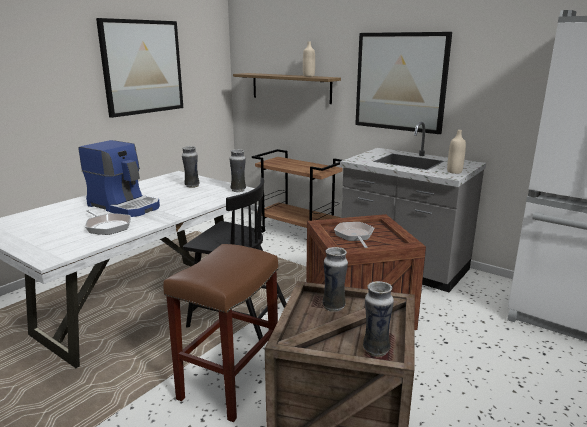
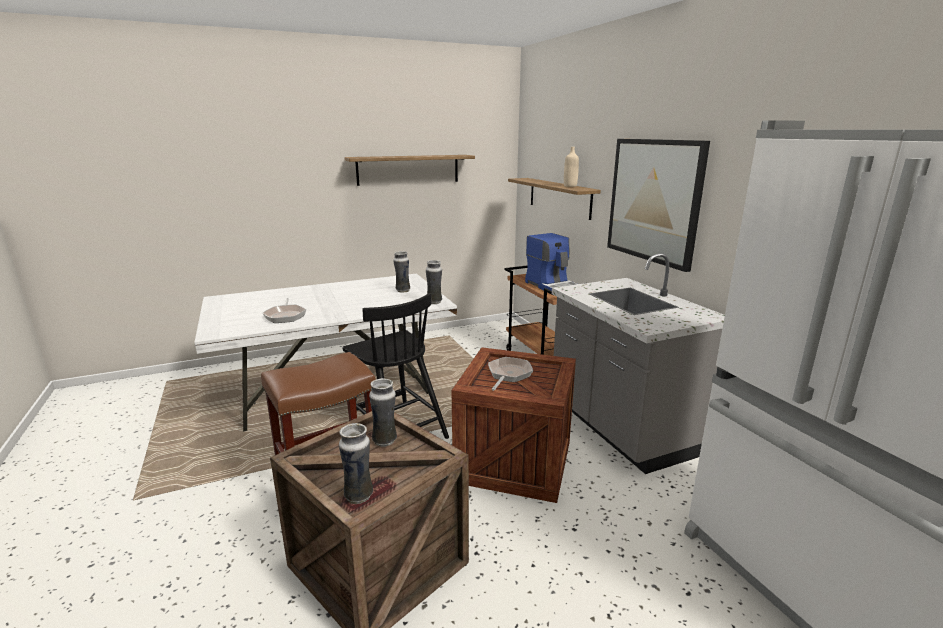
camera: 30 degrees right, 0 degrees up
(125, 206) = (324, 300): coffee machine -> coffee machine (553, 286)
(142, 67) = (408, 169): picture -> shelf
(454, 172) = (663, 323): beige bottle -> none

